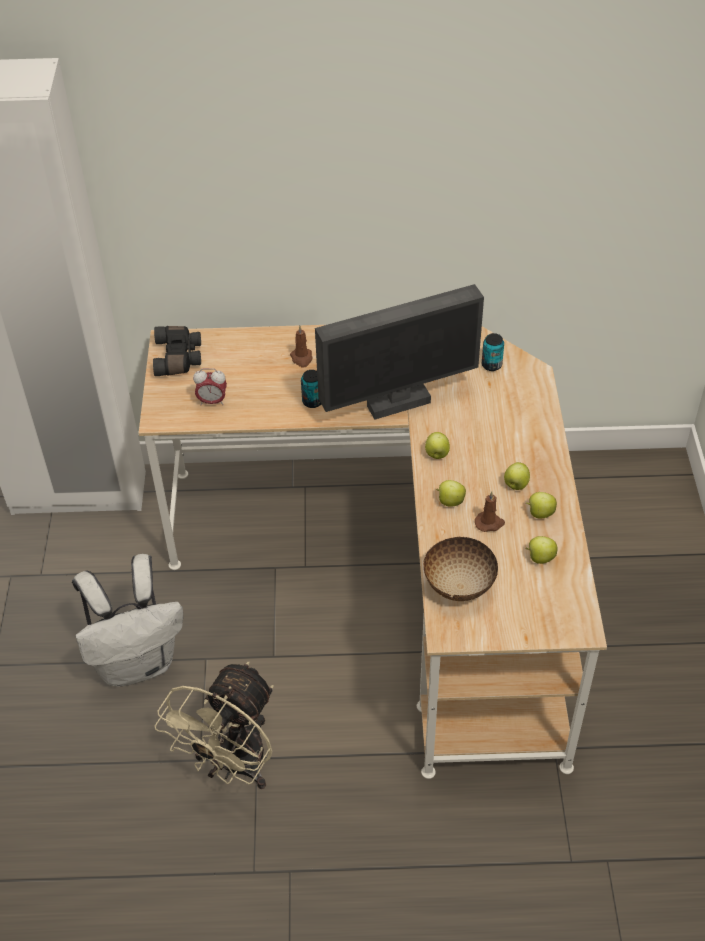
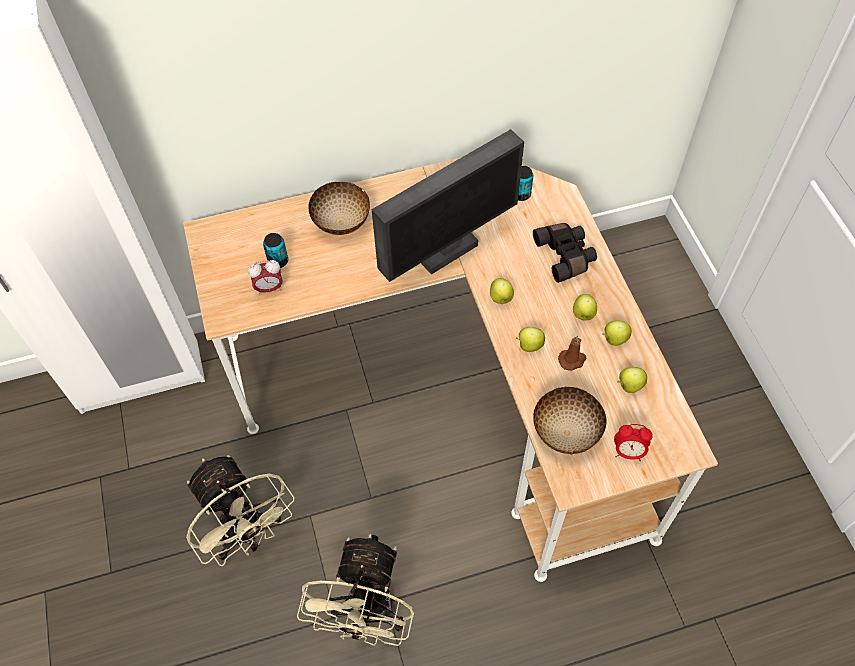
camera: 15 degrees left, 10 degrees up
(138, 662) = (248, 534): white backpack -> beige fan
(179, 358) = (221, 247): black binoculars -> black binoculars (566, 256)
(302, 358) = (341, 223): brown candle -> bowl
(312, 401) = (366, 268): can -> can (278, 261)
(516, 616) = (628, 452): none -> alarm clock

